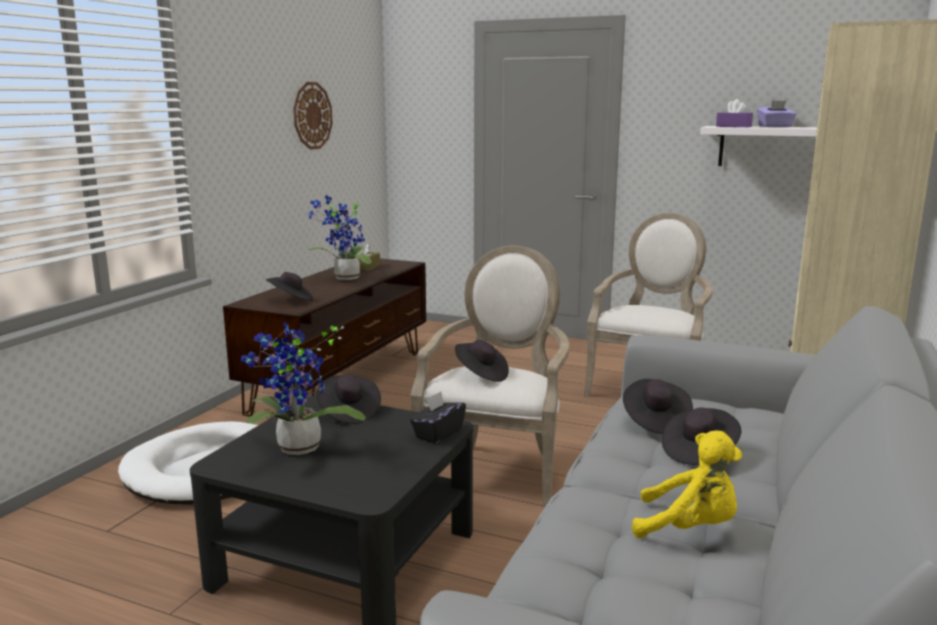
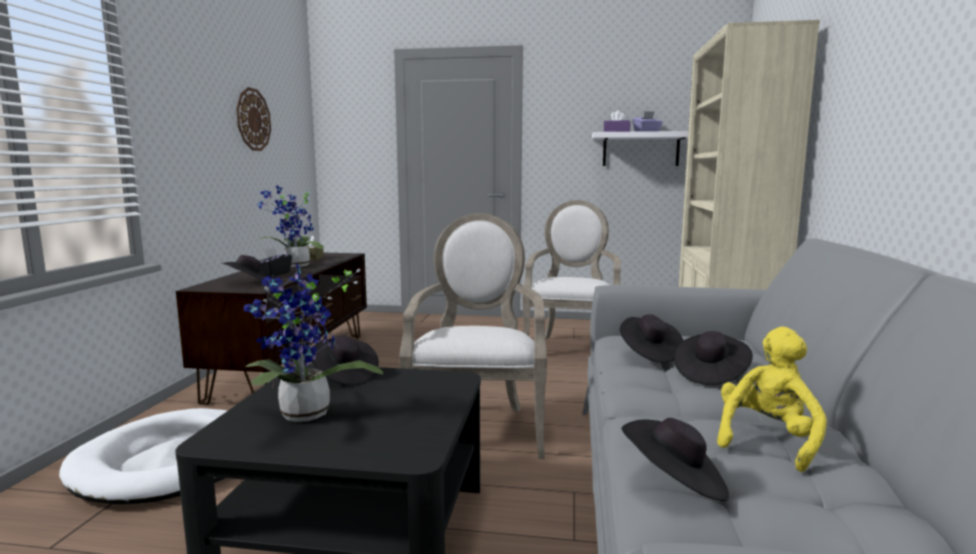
camera: 15 degrees left, 5 degrees down
(438, 433) = (449, 385): black tissue box -> black tissue box (273, 274)
(481, 375) = (464, 332): black hat -> black hat (674, 483)
(689, 528) = (767, 440): yellow plush toy -> yellow plush toy turned 60 degrees counterclockwise

